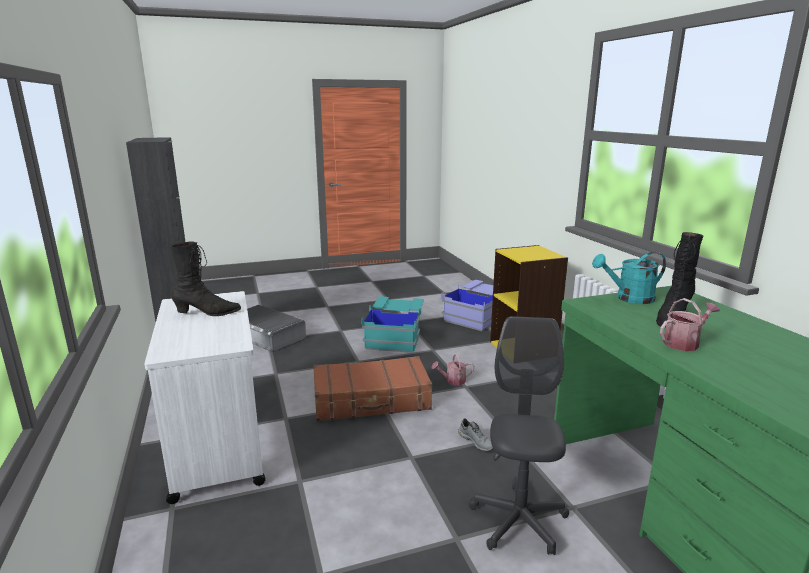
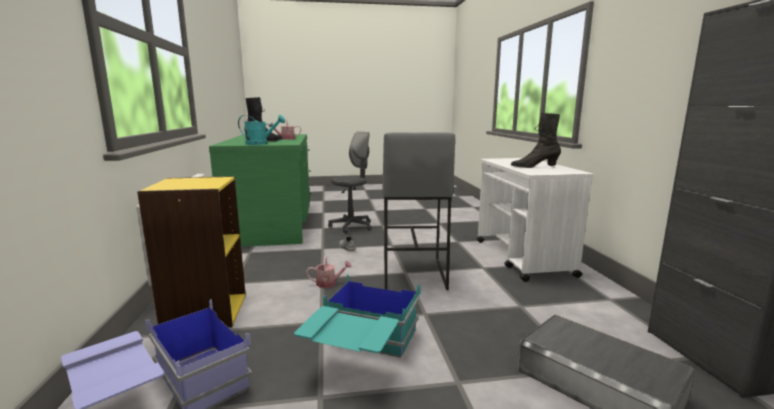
camera: 170 degrees left, 5 degrees down
(371, 400) = (412, 274): brown suitcase -> grey stool
(518, 521) = (351, 227): grey office chair -> grey office chair turned 150 degrees counterclockwise

